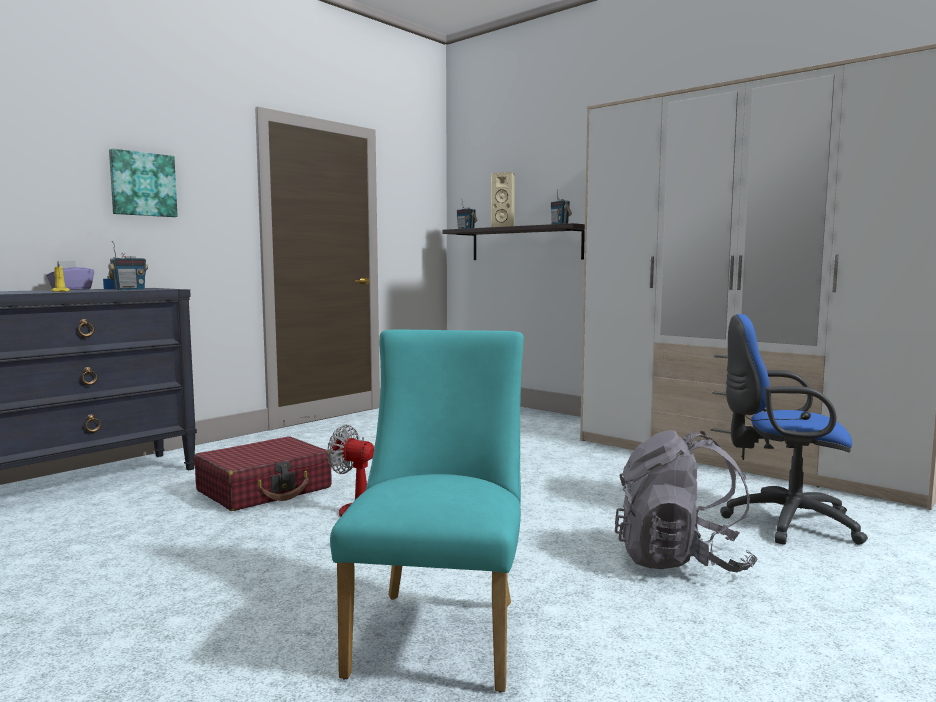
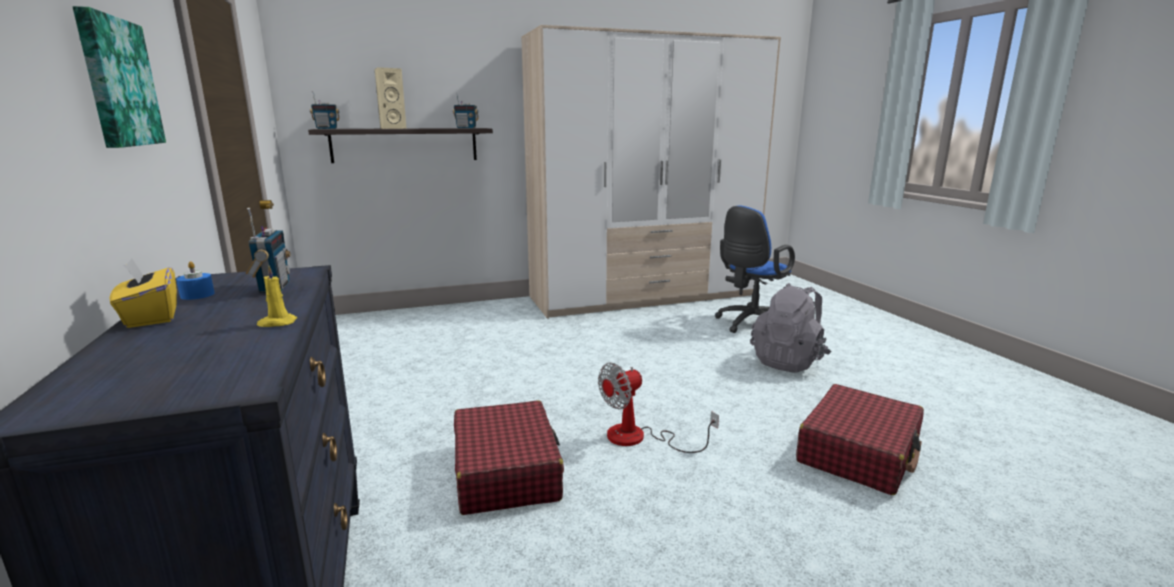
camera: 60 degrees left, 10 degrees up
(71, 289) = (151, 317): purple tissue box -> yellow tissue box
(440, 630) = (858, 452): turquoise chair -> red suitcase

